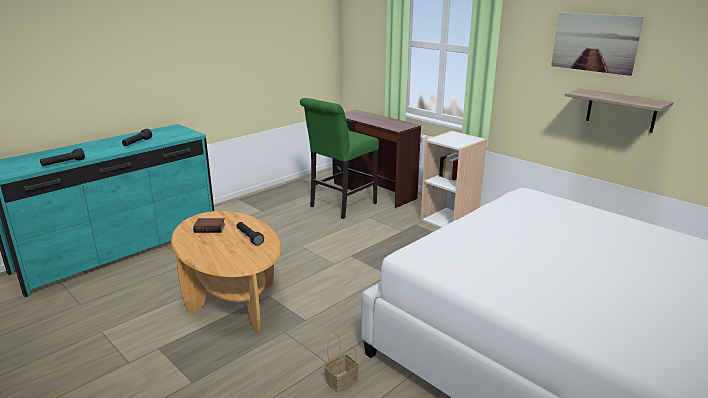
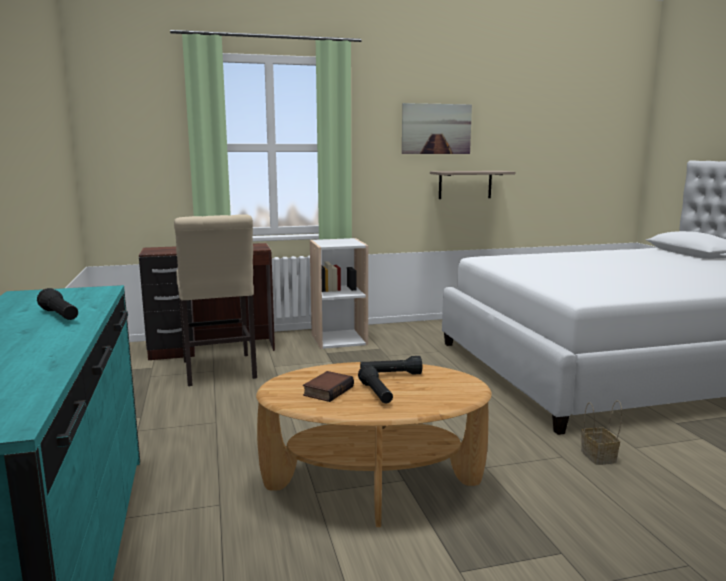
camera: 60 degrees left, 10 degrees down
(63, 163) = (56, 368): black flashlight -> black flashlight (376, 394)
(340, 206) = (219, 372): green stool -> beige stool

